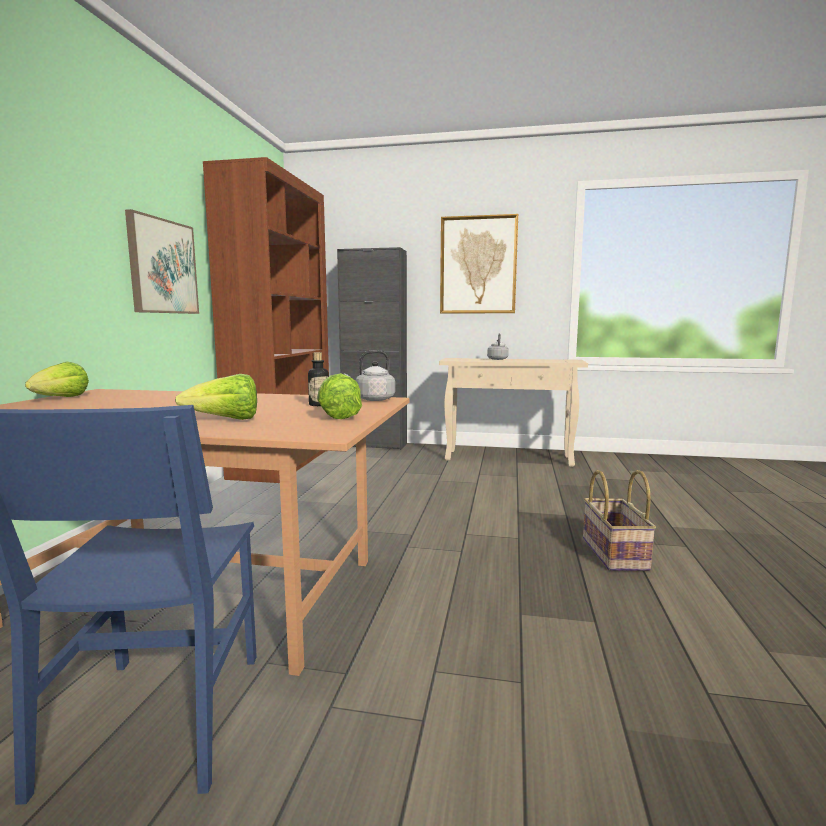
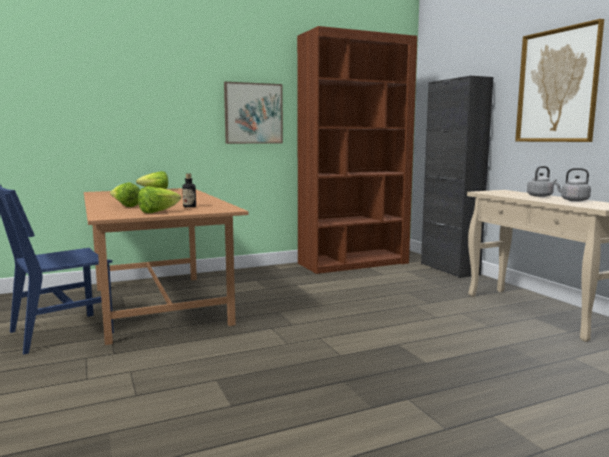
camera: 55 degrees right, 0 degrees up
(372, 399) = (224, 208): grey kettle -> grey kettle (573, 200)
(612, 553) = (367, 395): basket -> none

